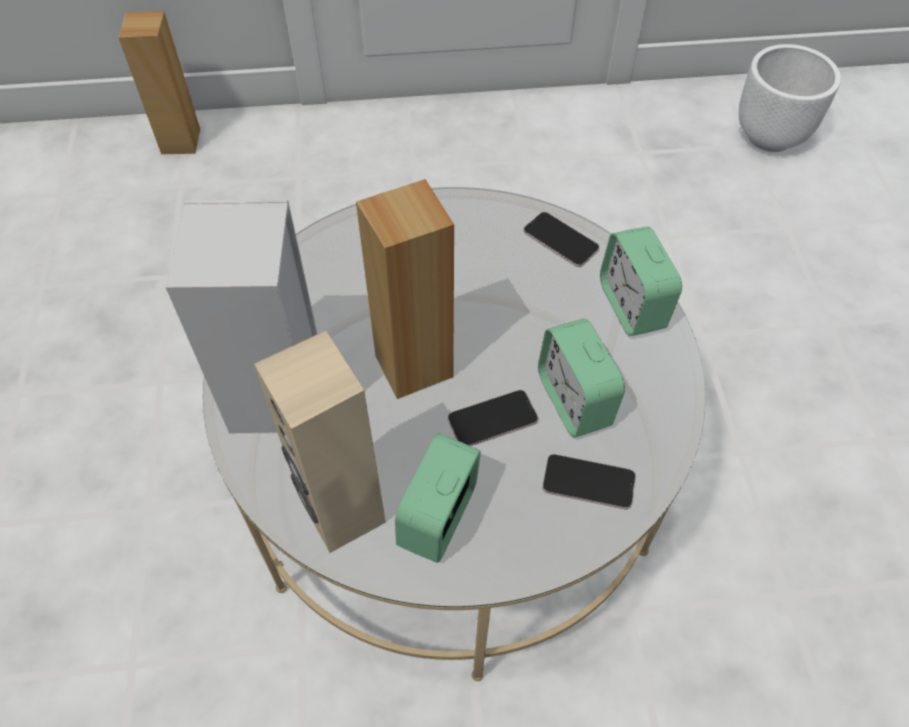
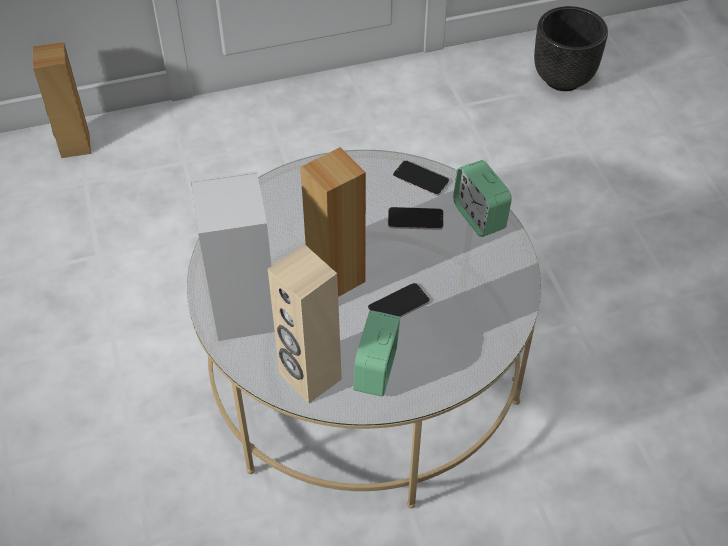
camera: 10 degrees left, 5 degrees down
(574, 400) = (451, 284): alarm clock -> none
(588, 482) = (471, 334): phone -> phone (415, 219)
(770, 136) = (563, 79): white planter -> black planter

